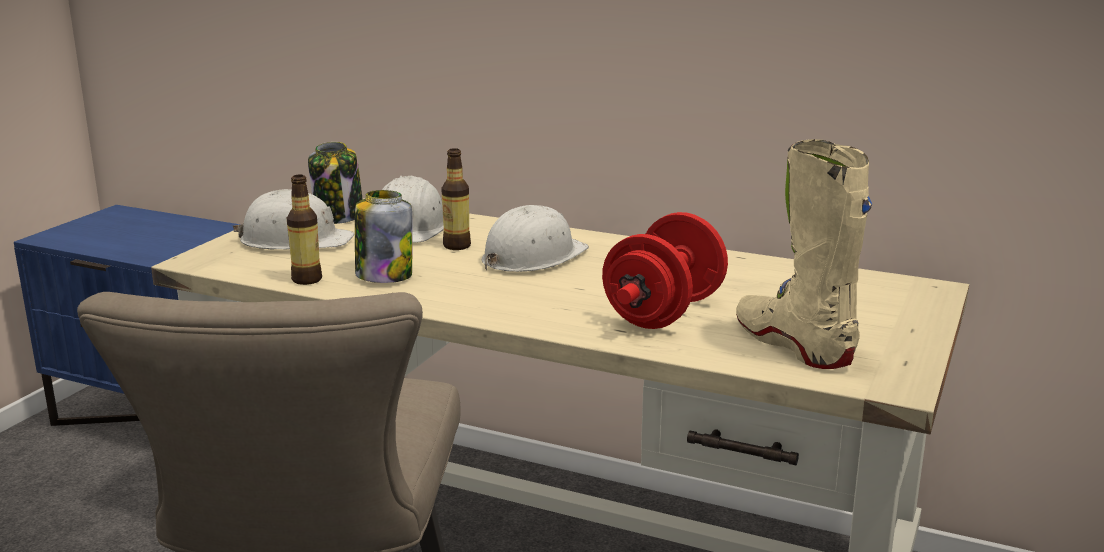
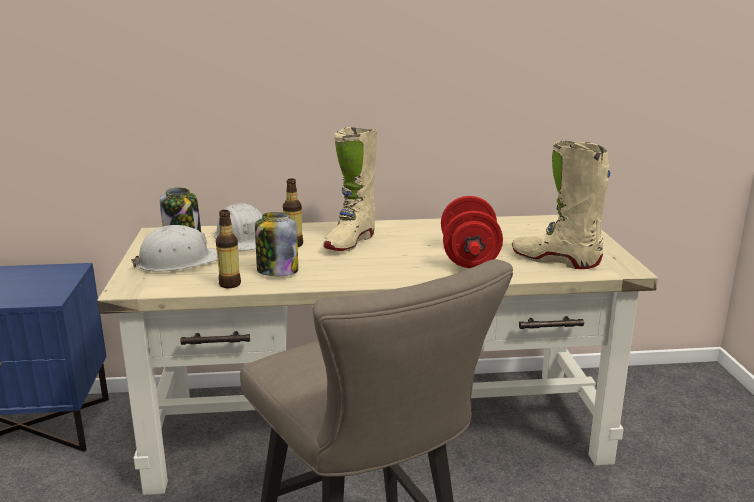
camera: 30 degrees left, 0 degrees up
(532, 257) = (350, 242): white hard hat -> beige boot

